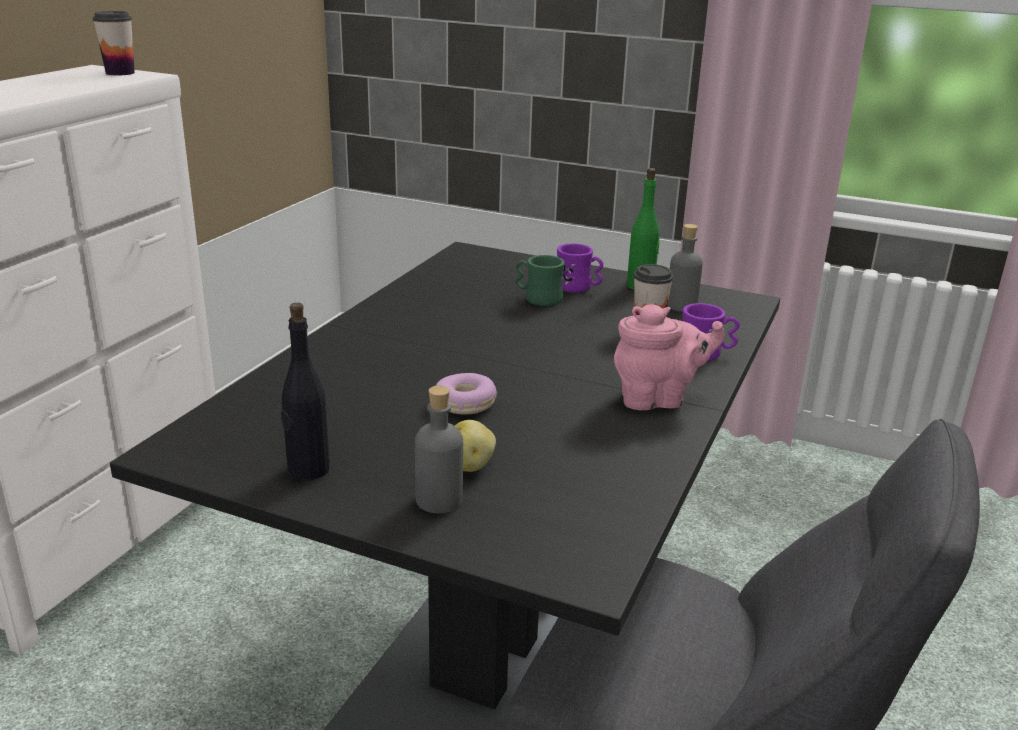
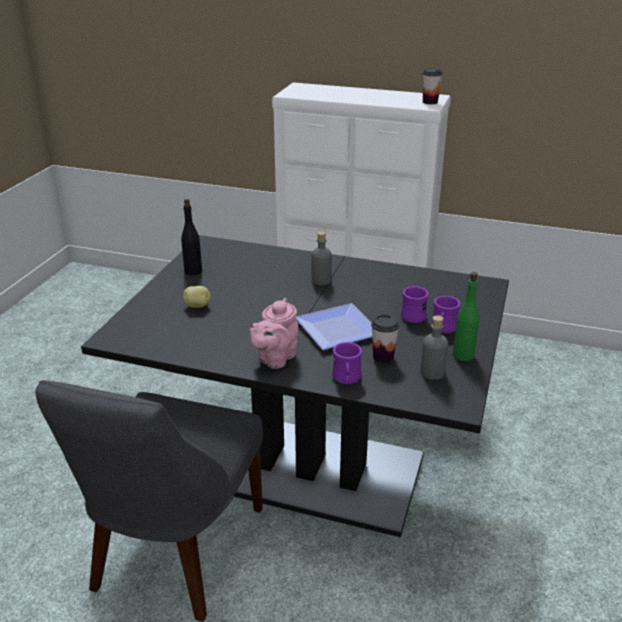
camera: 85 degrees right, 5 degrees up
(439, 500) = (168, 301): grey bottle -> grey bottle (321, 280)
(465, 404) = (258, 300): donut -> none
(537, 298) = (414, 314): green mug -> purple mug
(578, 350) = (336, 331): none -> plate
(658, 399) = (275, 358): pink teapot -> pink teapot turned 45 degrees clockwise

